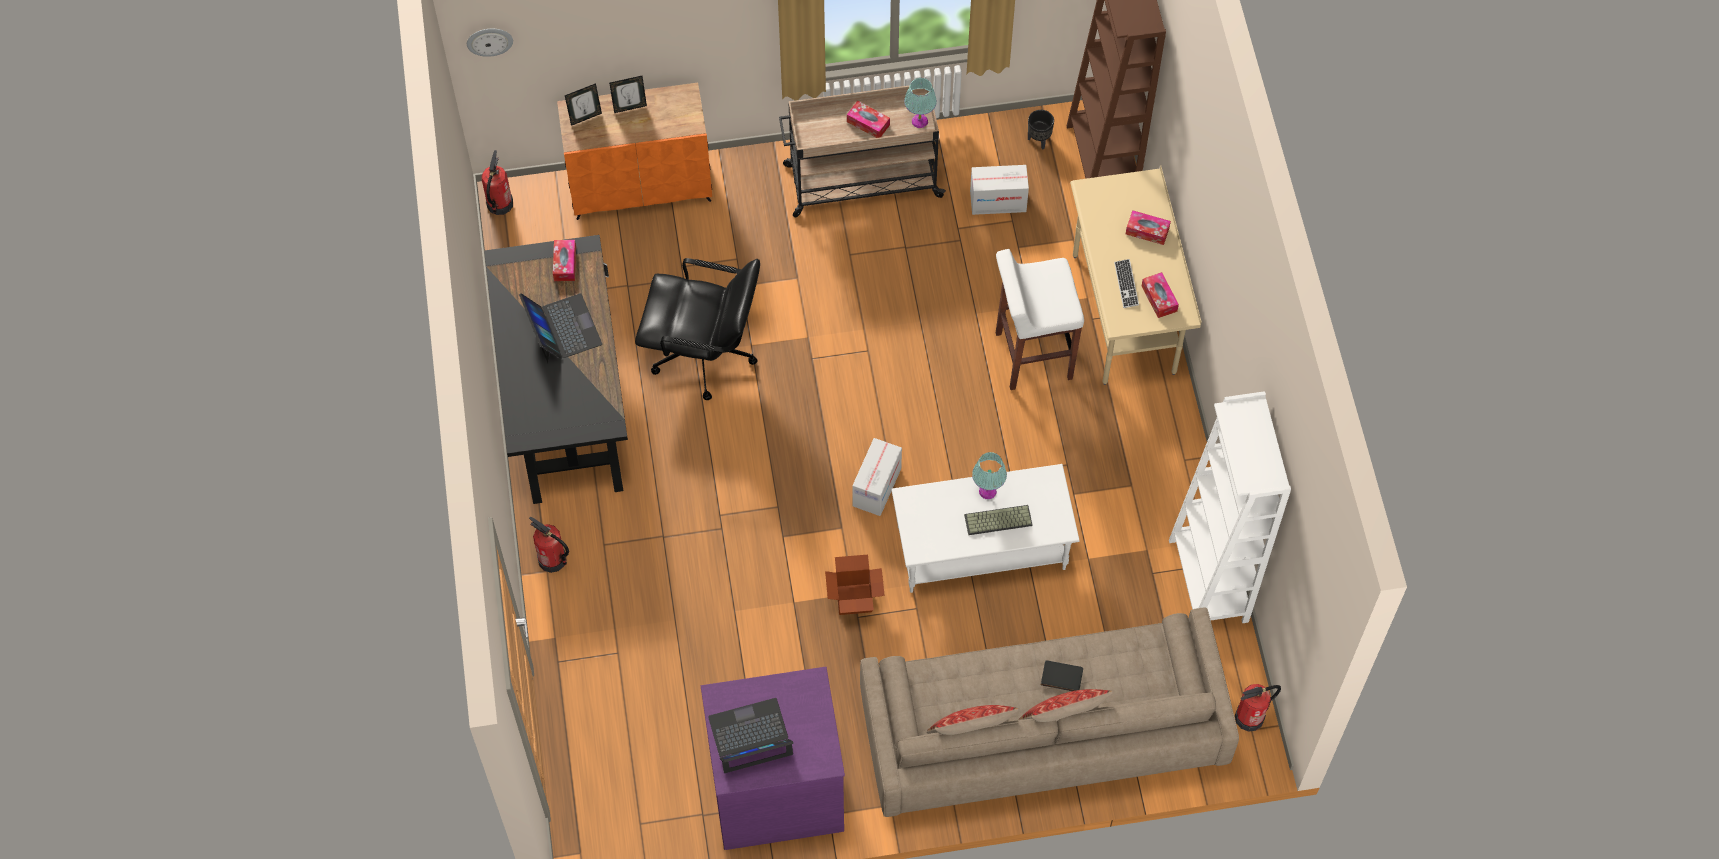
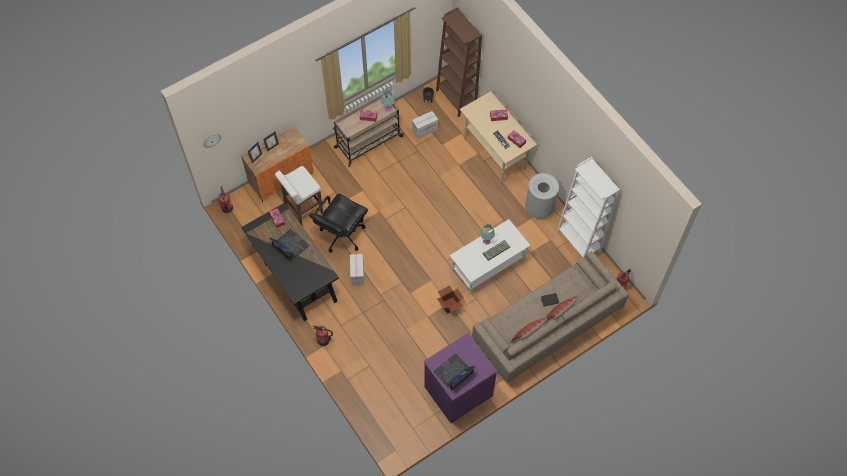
camera: 25 degrees left, 0 degrees up
(704, 355) = (341, 235): black office chair -> black office chair turned 135 degrees clockwise
(877, 487) = (436, 258): cardboard box -> cardboard box (357, 274)
(1032, 356) = (468, 184): white stool -> white stool (303, 210)
(1160, 472) = (539, 208): none -> grey trash can

